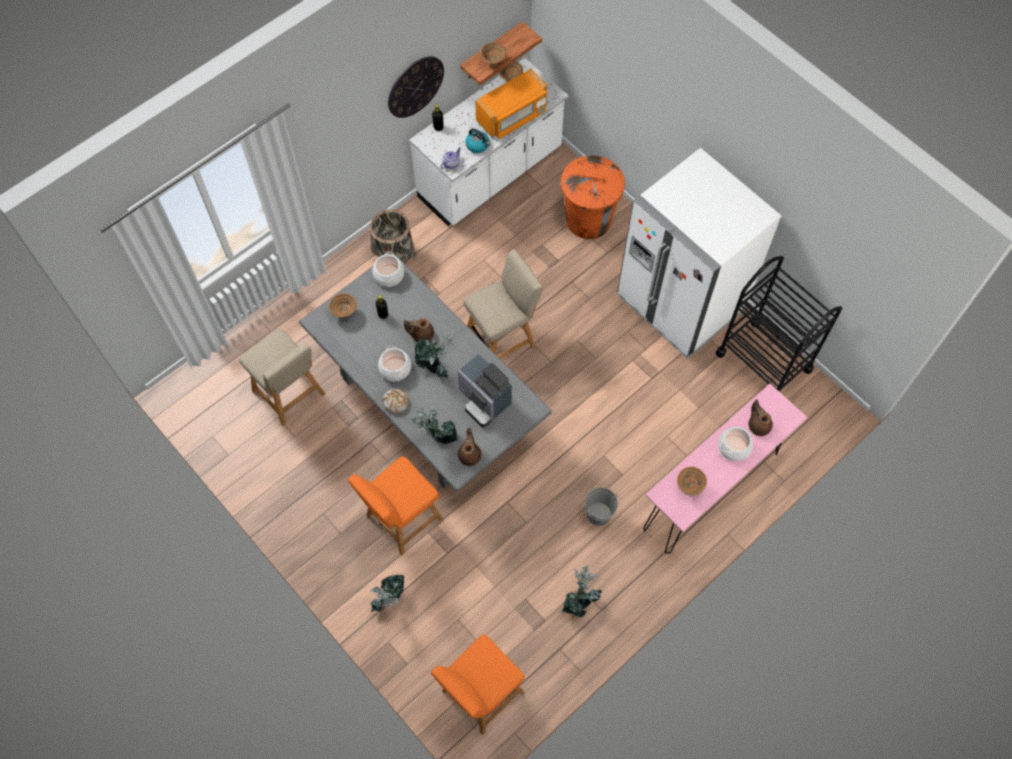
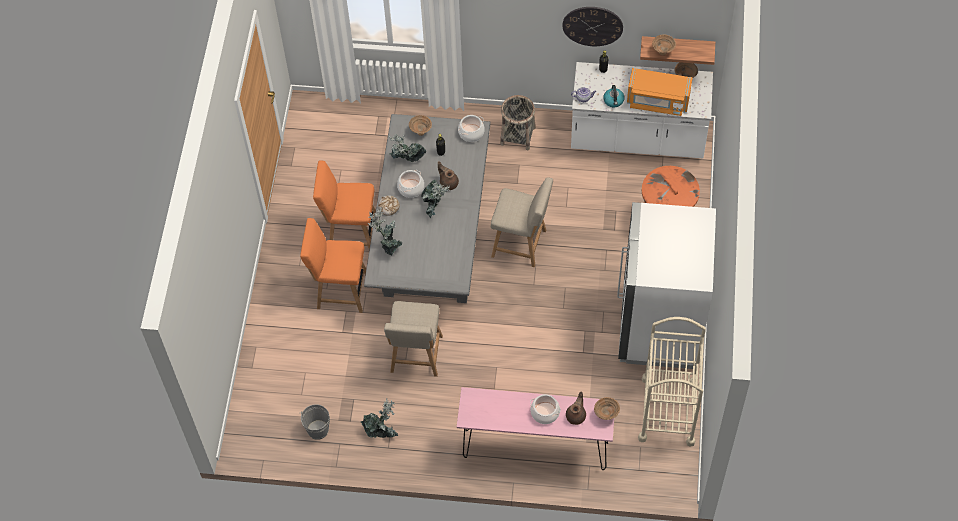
camera: 50 degrees right, 5 degrees down
(290, 395) = (362, 163): beige chair -> beige chair (416, 357)
(389, 600) = (282, 326): potted plant -> potted plant (406, 160)
(470, 455) = (393, 273): brown teapot -> none
(480, 695) = (269, 422): orange chair -> orange chair (350, 233)
(484, 401) = (437, 251): coffee machine -> none
(598, 514) = (452, 396): grey bucket -> grey bucket (318, 429)
(689, 487) = (490, 408): brown bowl -> brown bowl (606, 415)
(764, 361) = (668, 410): black cart -> beige cart

